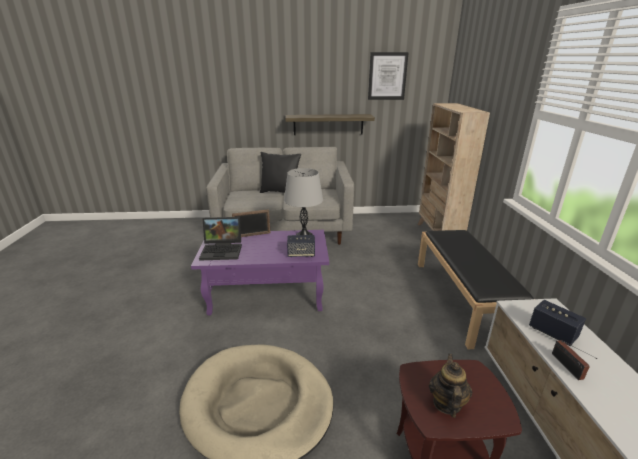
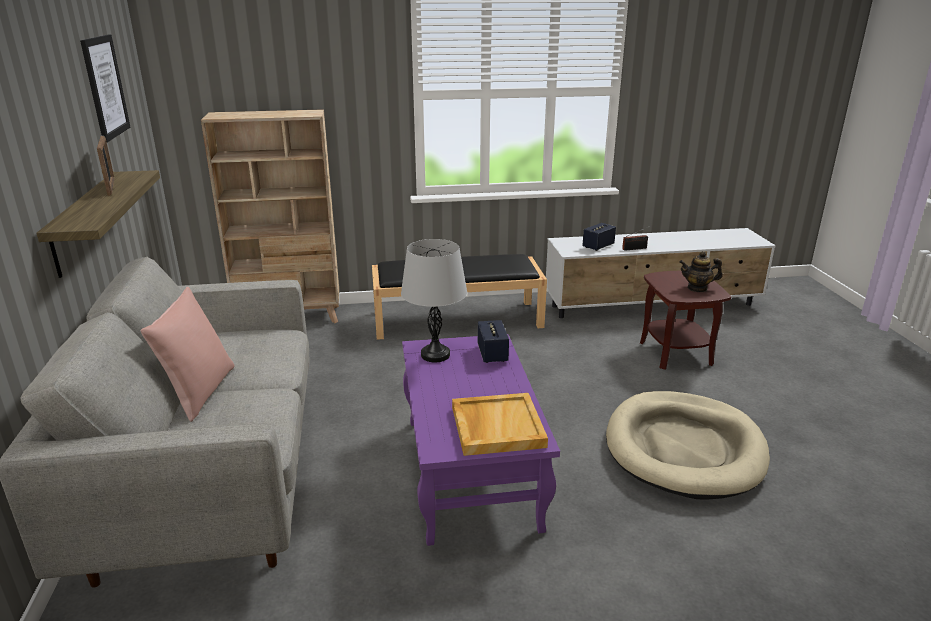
camera: 95 degrees left, 0 degrees up
(223, 250) = (496, 426): laptop -> beige tray
(252, 235) = (429, 405): picture frame -> picture frame (111, 187)
(280, 192) = (199, 392): black pillow -> pink pillow

